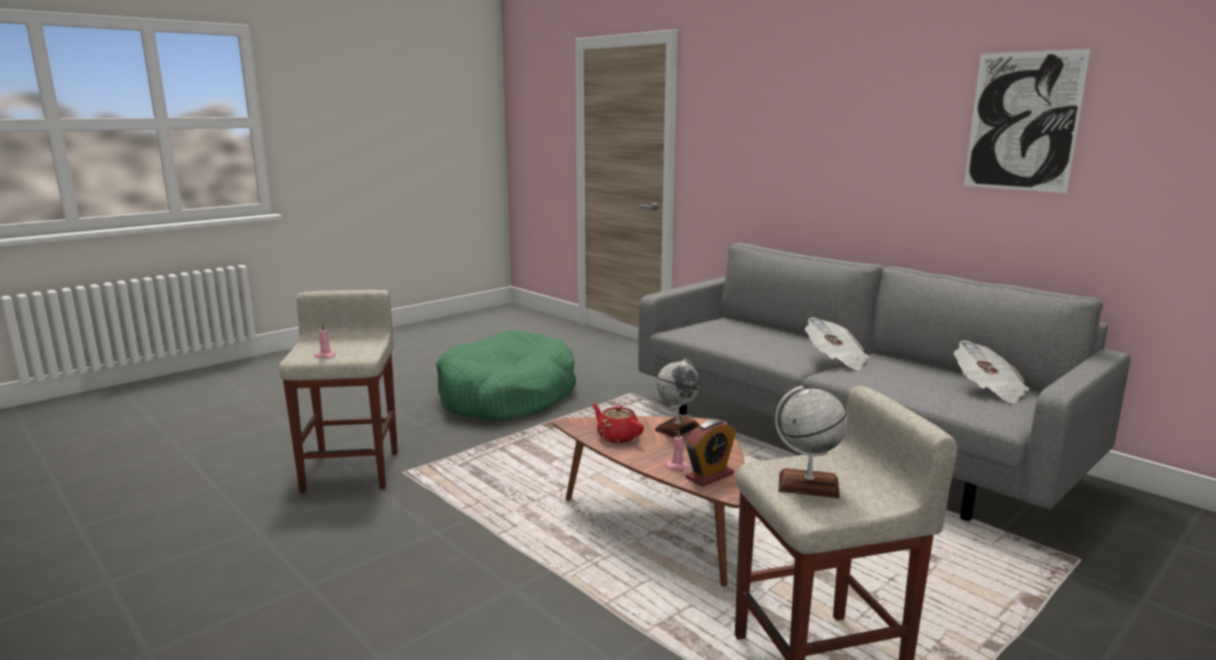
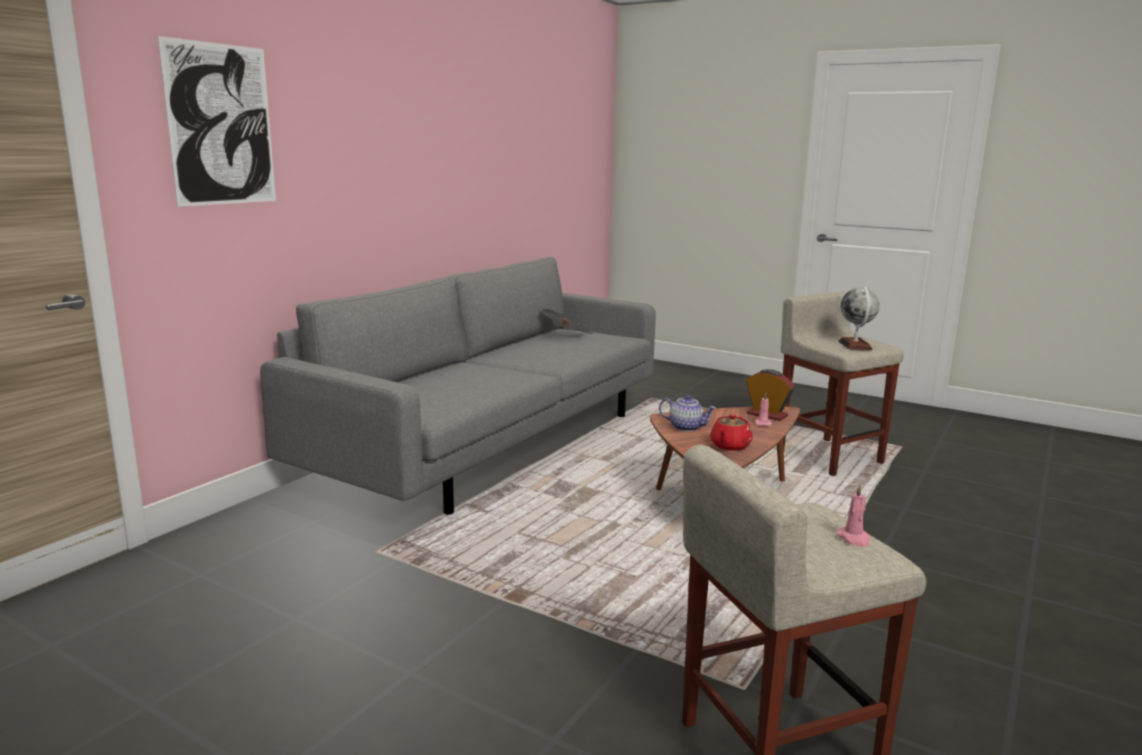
camera: 105 degrees left, 0 degrees up
(507, 396) = (393, 664): green dog bed -> none
(677, 428) = (686, 427): globe -> teapot
(835, 360) = (516, 364): newspaper -> none
(1023, 121) = (476, 135): picture -> picture (221, 125)

